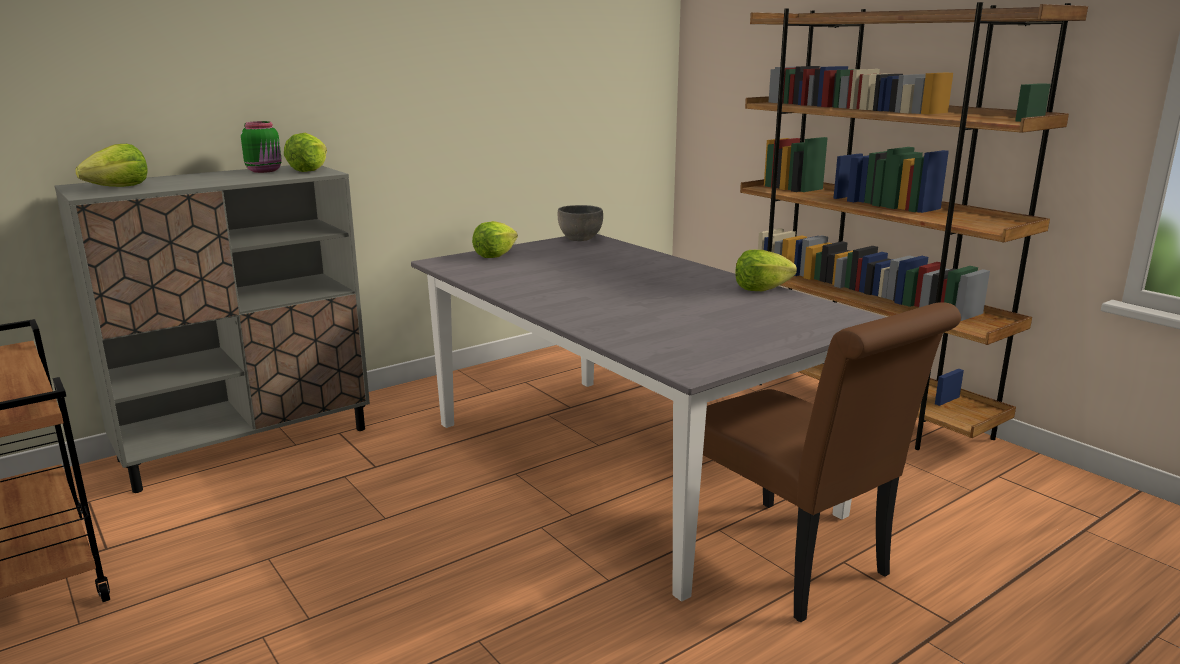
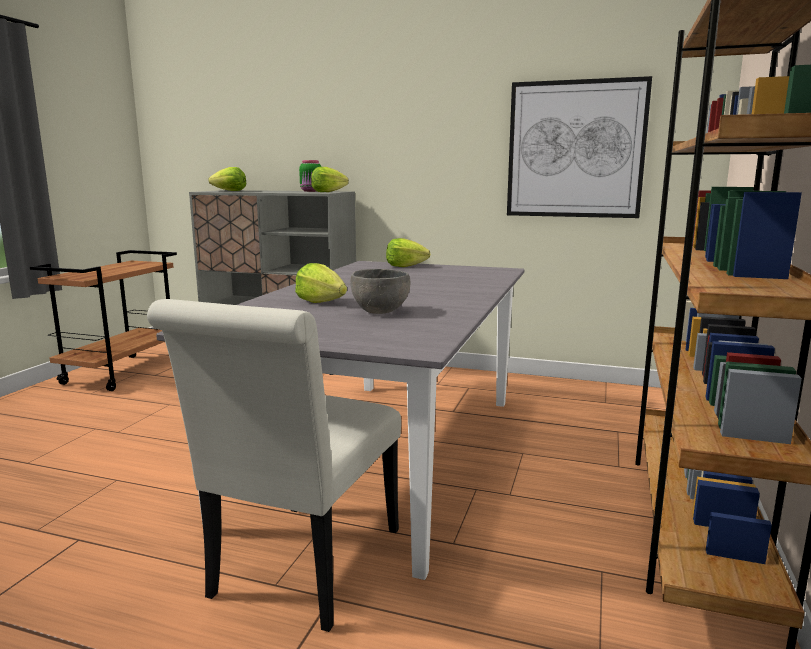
camera: 55 degrees right, 5 degrees down
(564, 92) = (575, 150): none -> picture
(580, 239) = (493, 269): grey bowl -> grey bowl (379, 311)
(761, 289) = (455, 315): lettuce -> lettuce (321, 302)
(793, 564) = (301, 570): brown chair -> white chair

